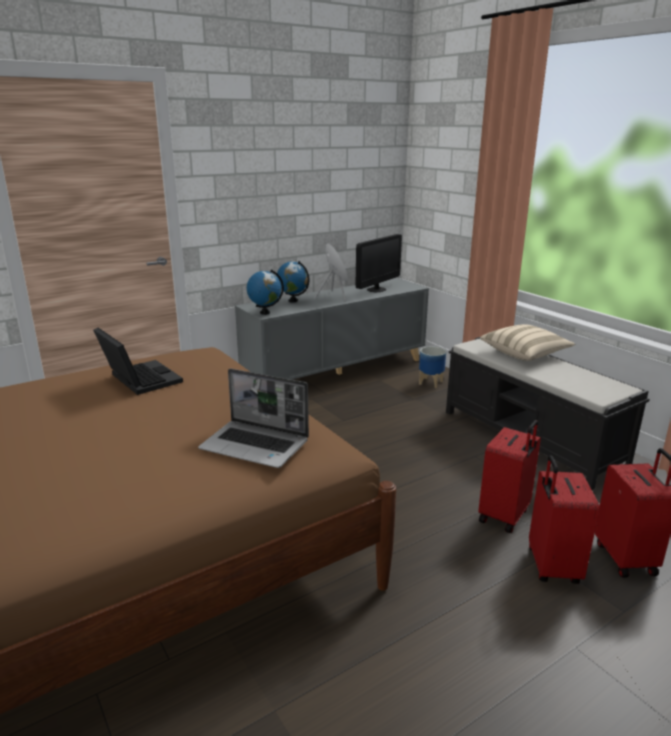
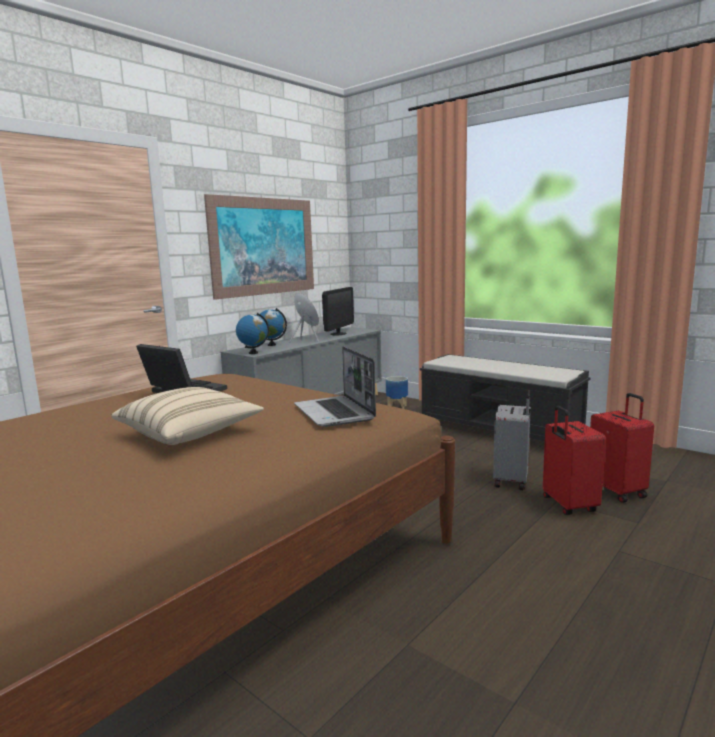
camera: 15 degrees left, 10 degrees down
(256, 445) = (335, 413): laptop -> laptop turned 60 degrees clockwise
(293, 187) = (264, 246): none -> picture
(505, 516) = (512, 480): red suitcase -> grey suitcase
(525, 354) = (483, 361): beige pillow -> beige pillow (190, 434)

